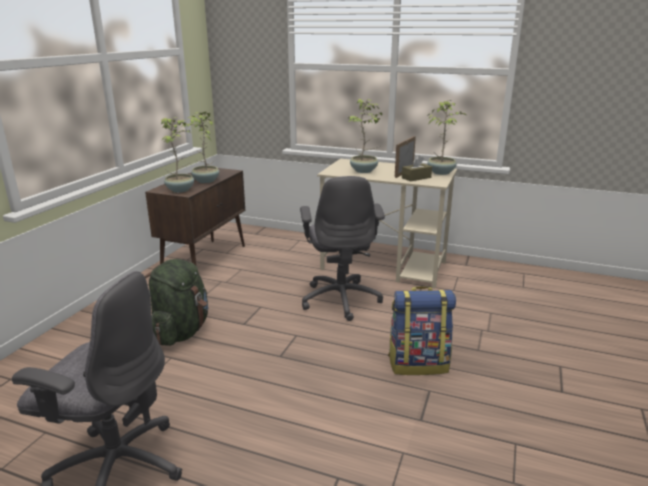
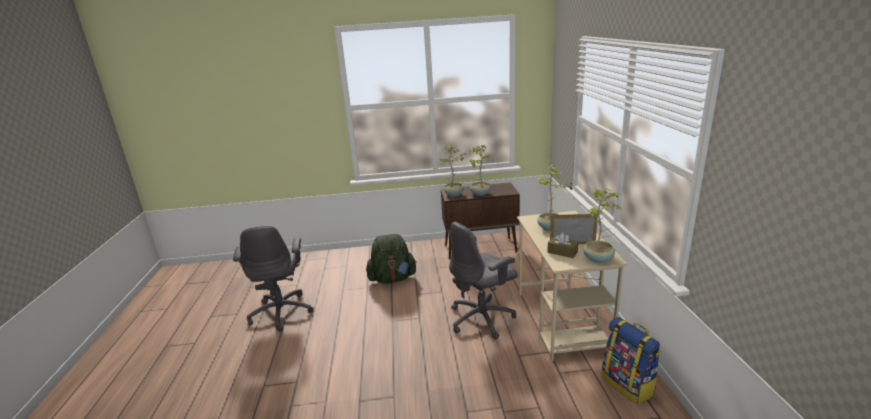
camera: 65 degrees right, 0 degrees up
(418, 363) = (423, 382): backpack -> backpack (628, 385)

